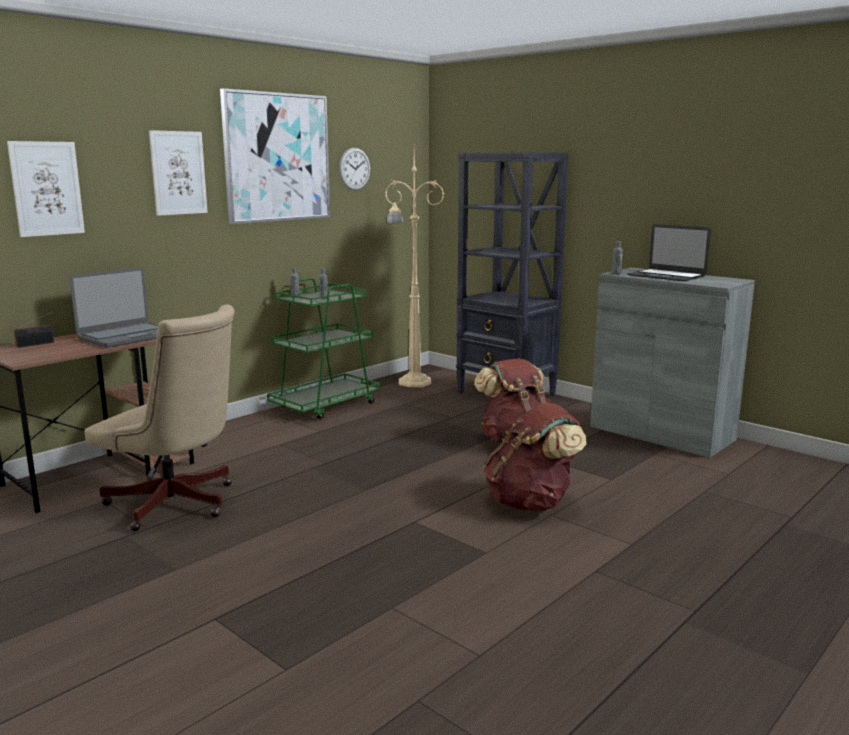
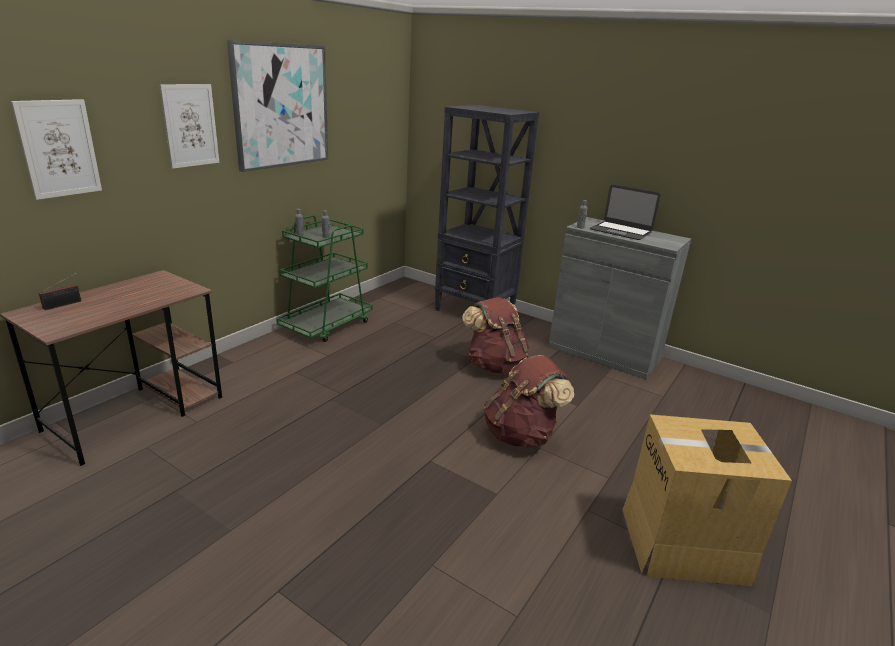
camera: 10 degrees left, 10 degrees up
(127, 336) = (154, 292): laptop -> none
(177, 505) = (216, 450): beige office chair -> none
(354, 169) = (348, 113): wall clock -> none
(413, 382) = (395, 297): beige floor lamp -> none
(712, 607) = (684, 545): none -> cardboard box

